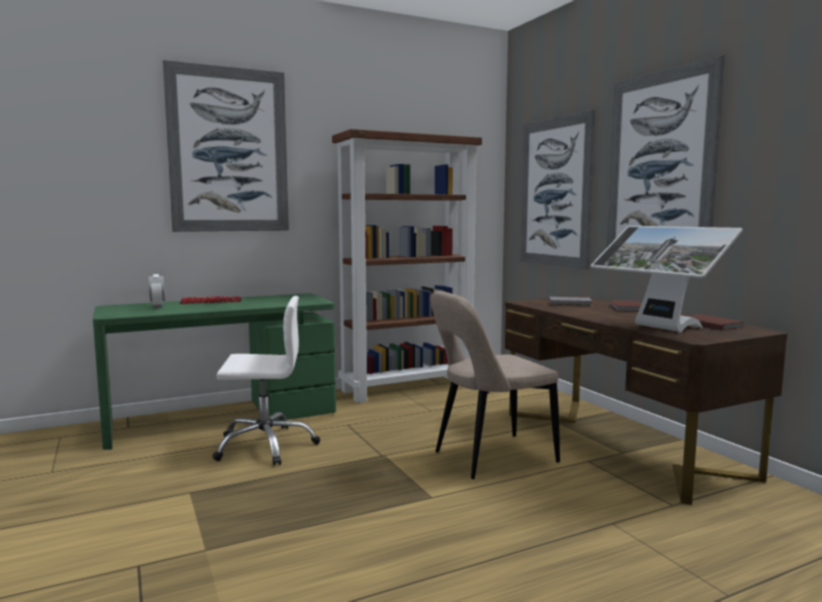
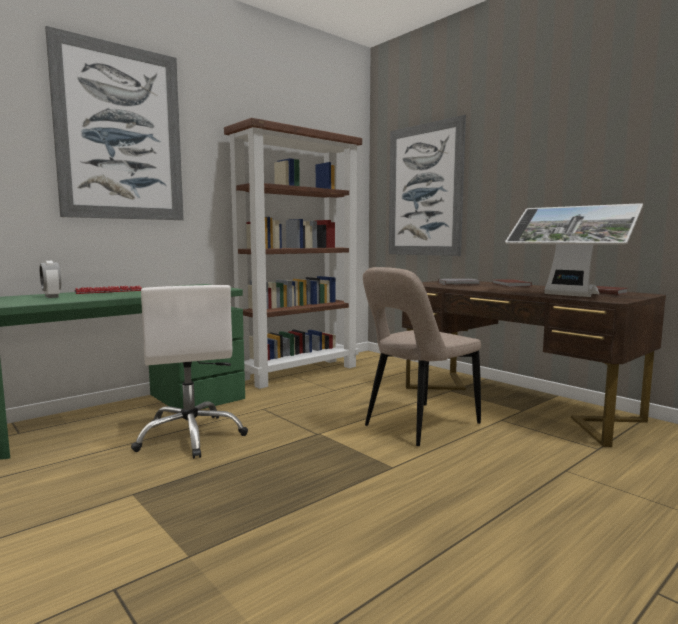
camera: 15 degrees left, 0 degrees up
(265, 445) = (191, 436): white office chair -> white office chair turned 90 degrees clockwise
(660, 164) = (533, 160): picture -> none

